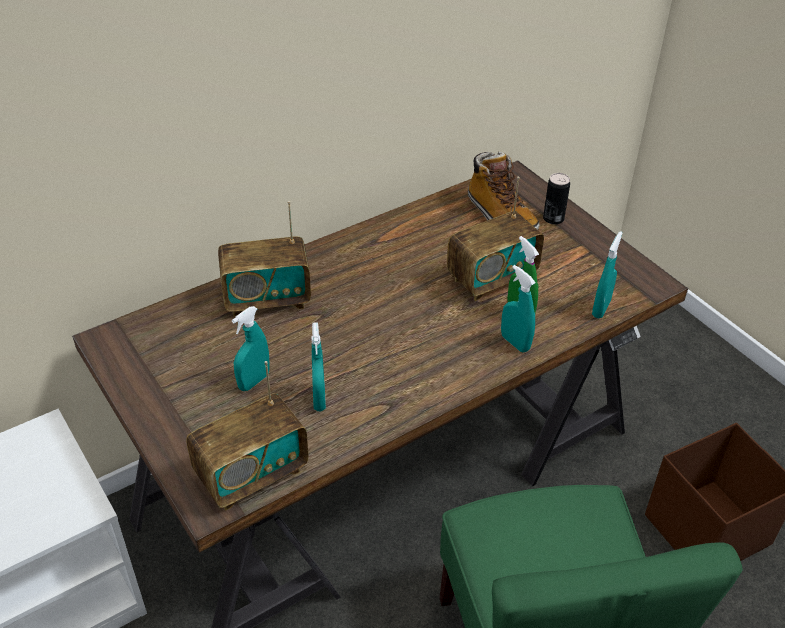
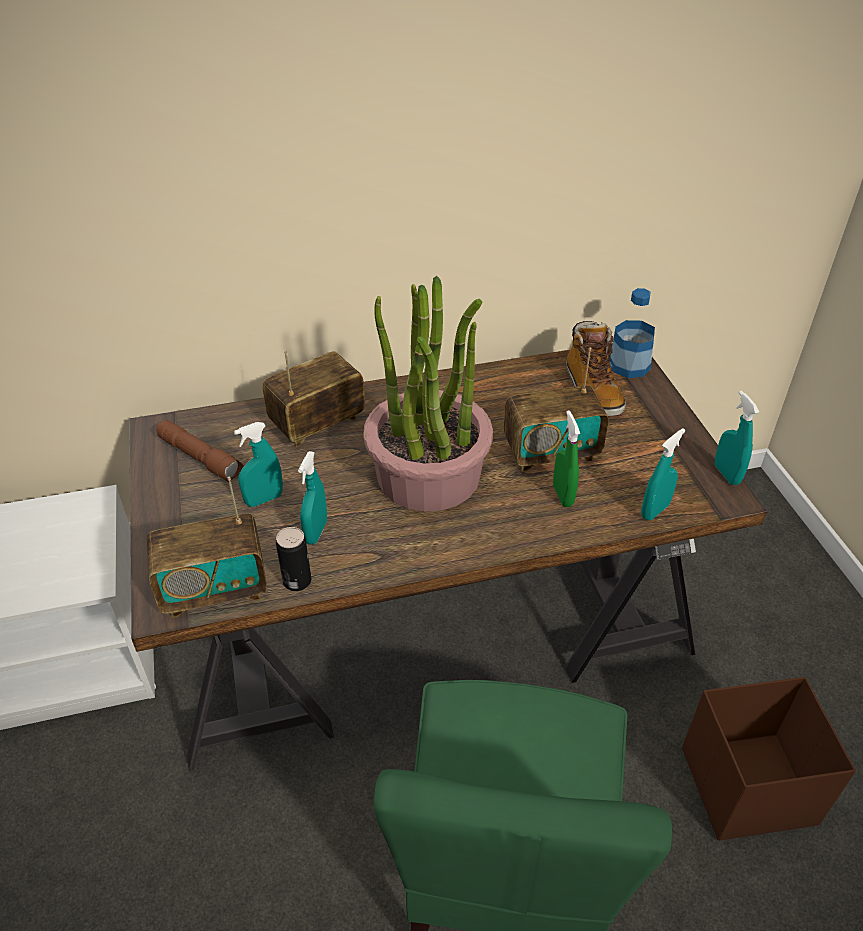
camera: 20 degrees right, 0 degrees up
(170, 357) = (201, 458): none -> brown flashlight
(267, 299) = (317, 424): radio -> radio turned 135 degrees clockwise
(395, 323) = (428, 475): none -> potted plant
(515, 343) = (542, 524): turquoise spray bottle -> turquoise spray bottle (726, 474)
(521, 186) = (629, 365): none -> bottle
(553, 219) = (648, 405): can -> can (297, 581)

